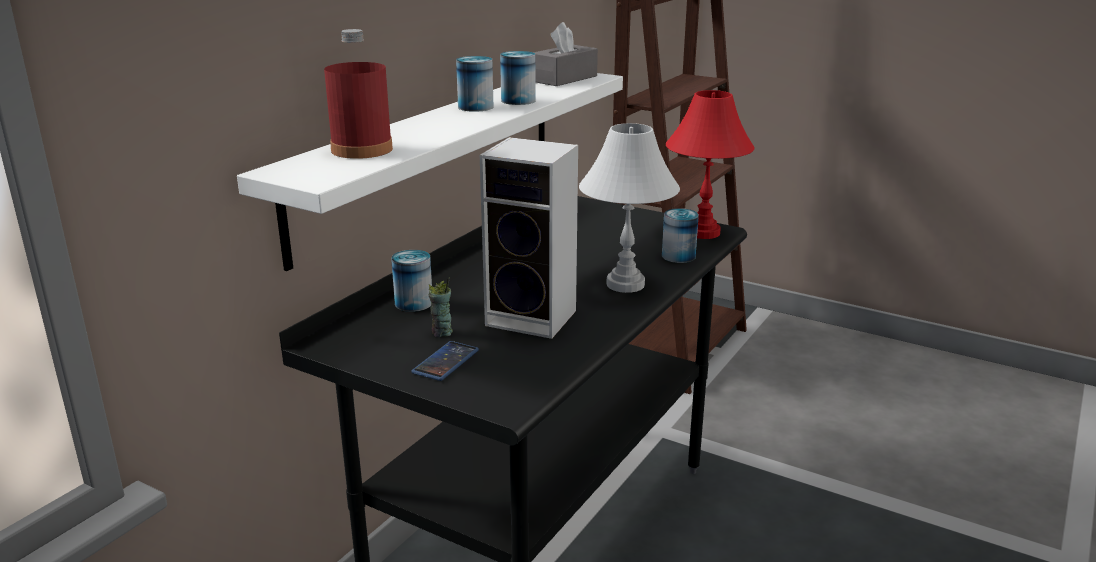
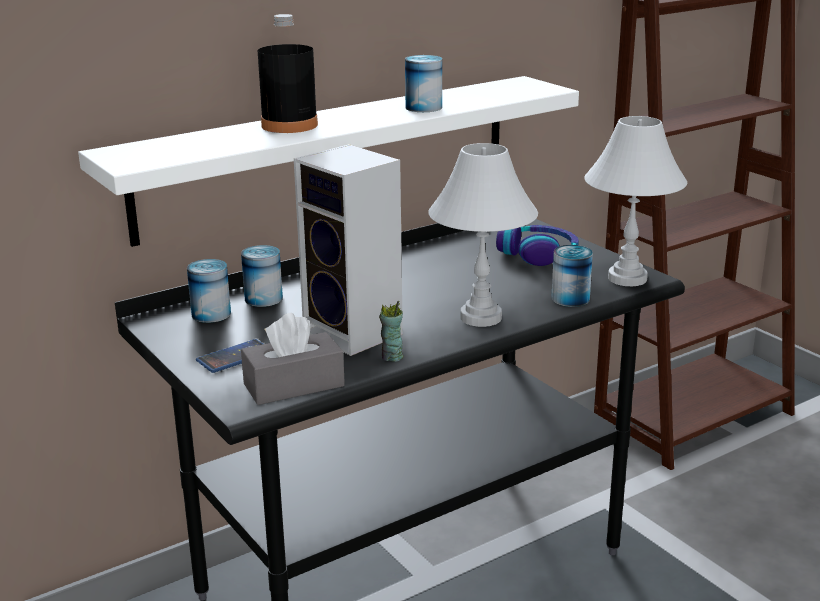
camera: 25 degrees right, 0 degrees up
(362, 149) = (207, 140): red bottle -> none
(420, 127) = (289, 125): none -> black bottle
(441, 332) = (259, 330): cup -> cup (391, 357)
(475, 107) = (372, 110): can -> can (211, 314)
(564, 79) = (509, 88): grey tissue box -> grey tissue box (294, 385)
(612, 224) = (538, 254): none -> headphones
(702, 232) = (626, 278): red table lamp -> white table lamp

